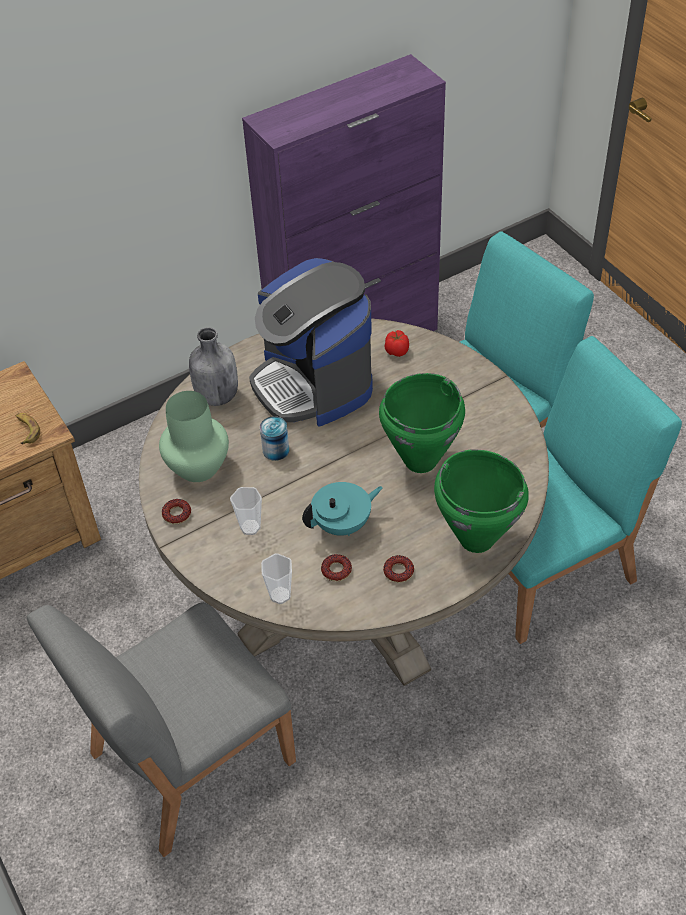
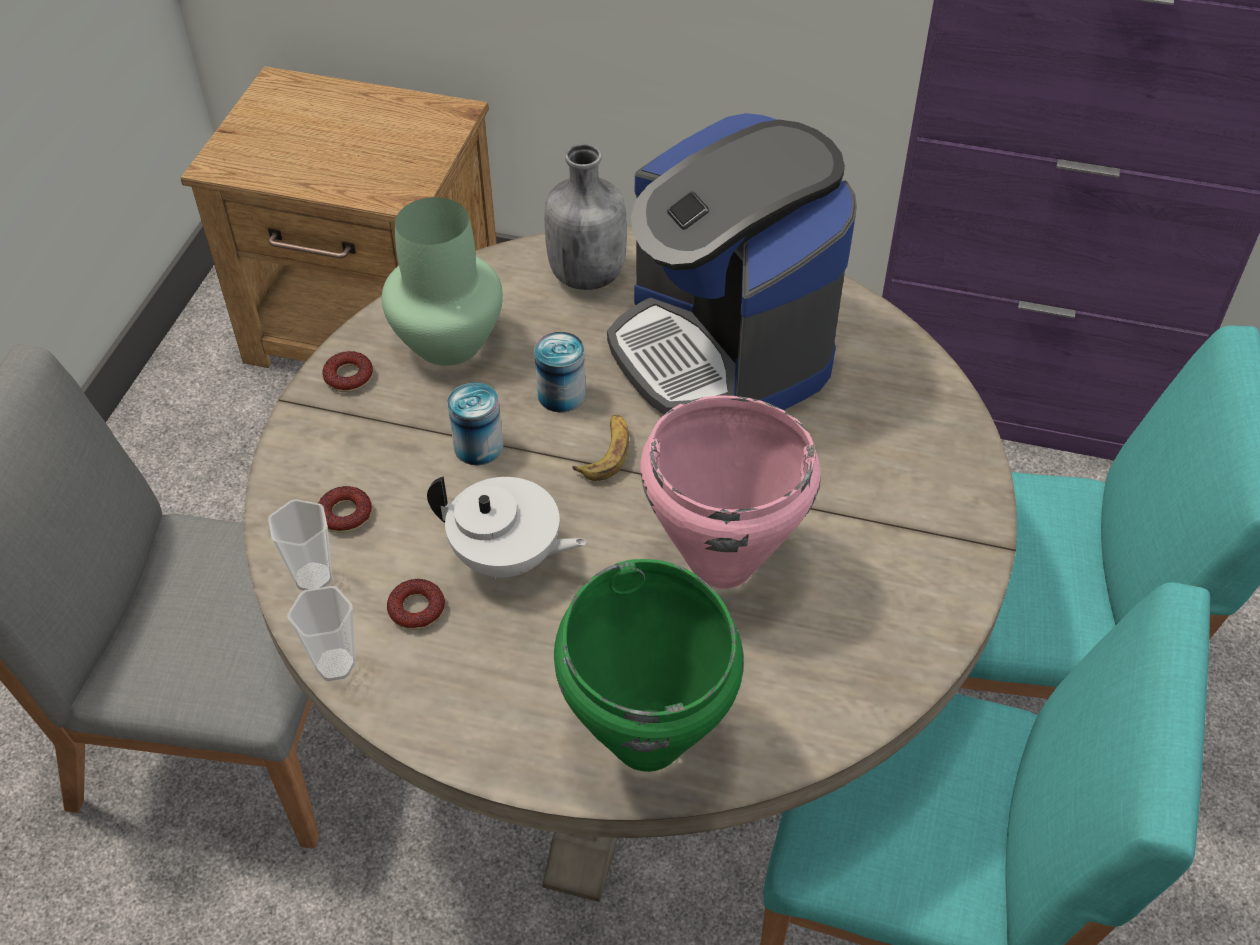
camera: 45 degrees right, 0 degrees up
(26, 430) = (387, 177): banana -> banana (606, 452)
(250, 527) = (400, 463): cup -> cup (335, 664)
(272, 495) = (478, 446): none -> can
(313, 383) = (723, 349): coffee machine -> coffee machine turned 45 degrees counterclockwise
(343, 524) = (507, 558): turquoise teapot -> white teapot
(397, 350) = (894, 391): tomato -> none
(398, 571) = (486, 685): donut -> donut (345, 514)
(419, 460) = (721, 562): green cooking pot -> pink cooking pot

